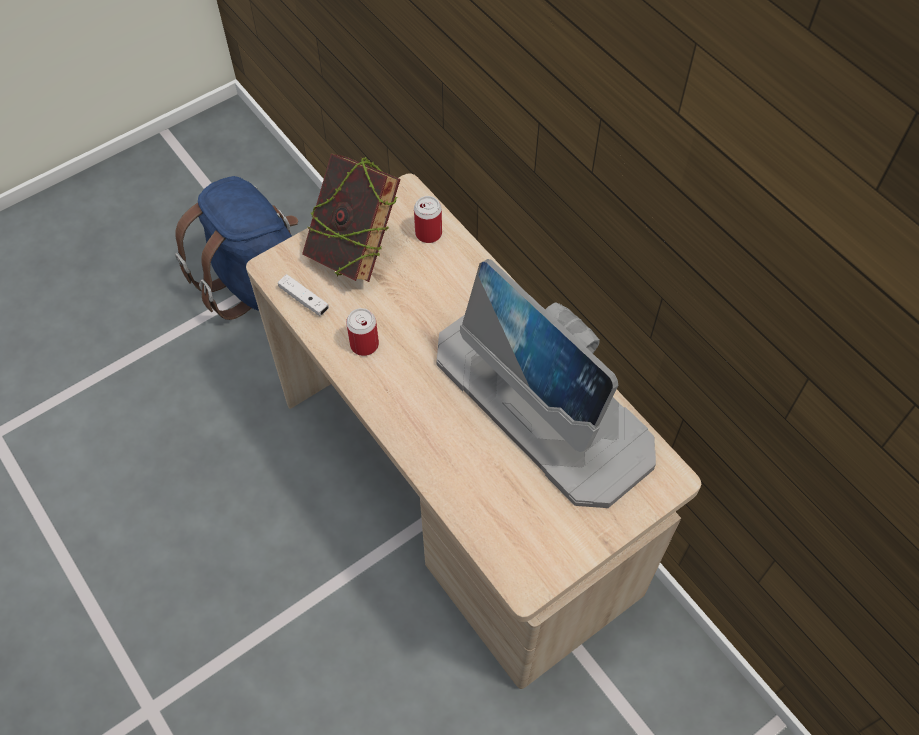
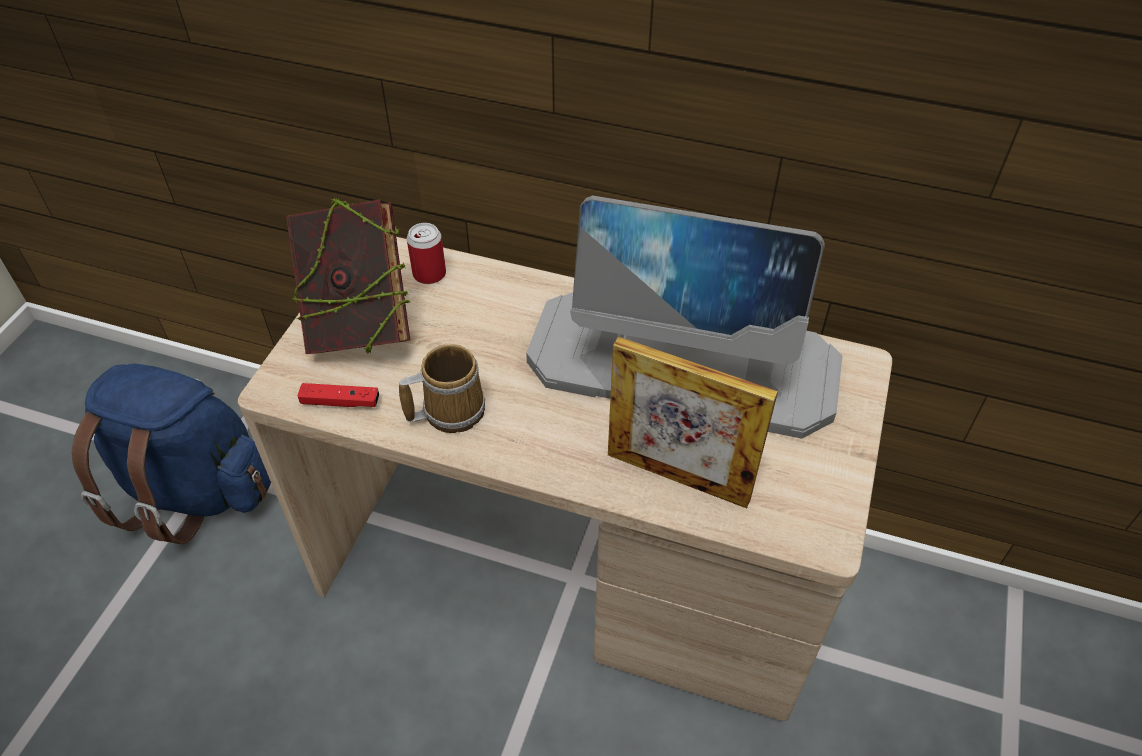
camera: 35 degrees left, 10 degrees down
(304, 299) = (340, 402): white game controller -> red game controller
(364, 344) = (449, 409): can -> mug
(468, 479) = (677, 476): none -> picture frame

